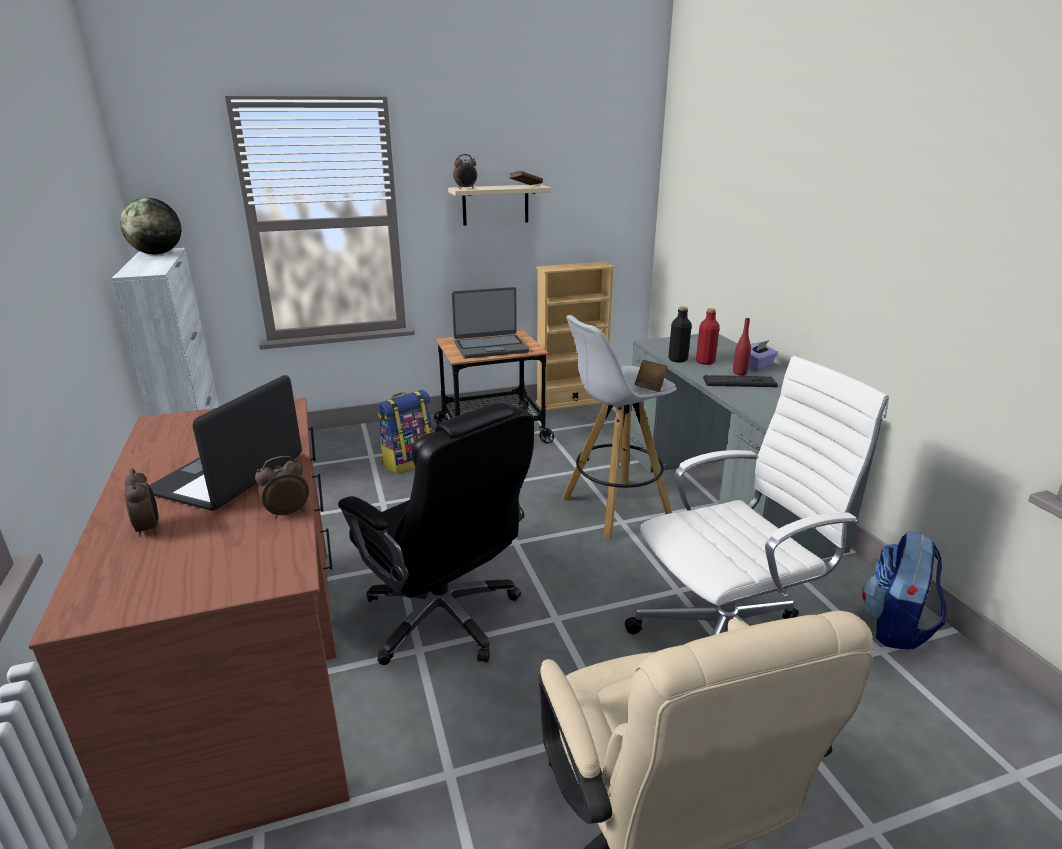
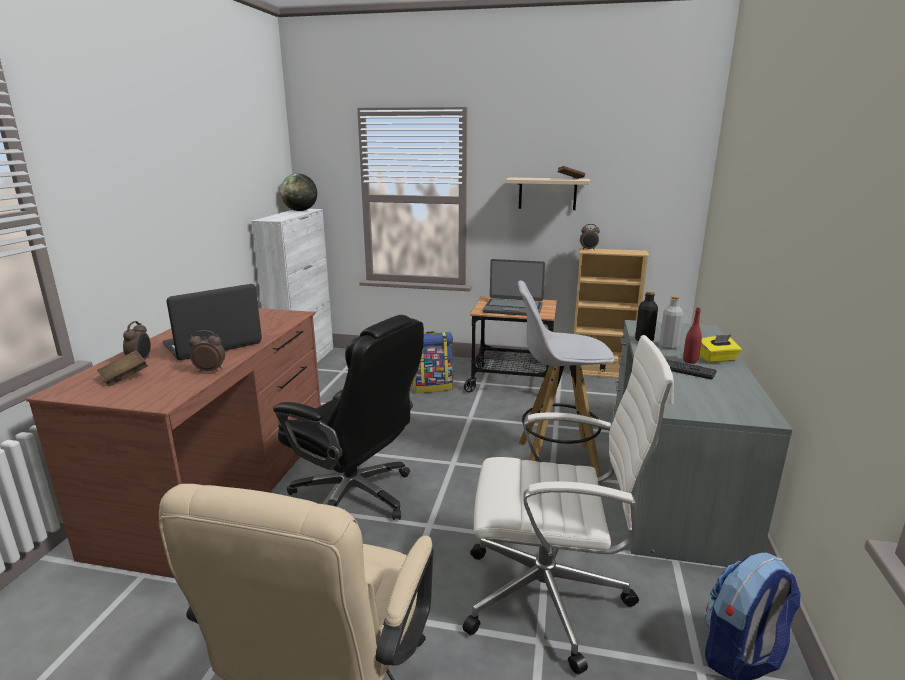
camera: 30 degrees right, 5 degrees down
(444, 617) = (355, 496): black office chair -> black office chair turned 45 degrees counterclockwise
(466, 188) = (518, 178): alarm clock -> alarm clock (588, 249)
(650, 385) = (583, 353): brown book -> brown book (124, 378)
(705, 362) = (668, 346): red bottle -> grey bottle
(757, 366) = (717, 359): purple tissue box -> yellow tissue box

